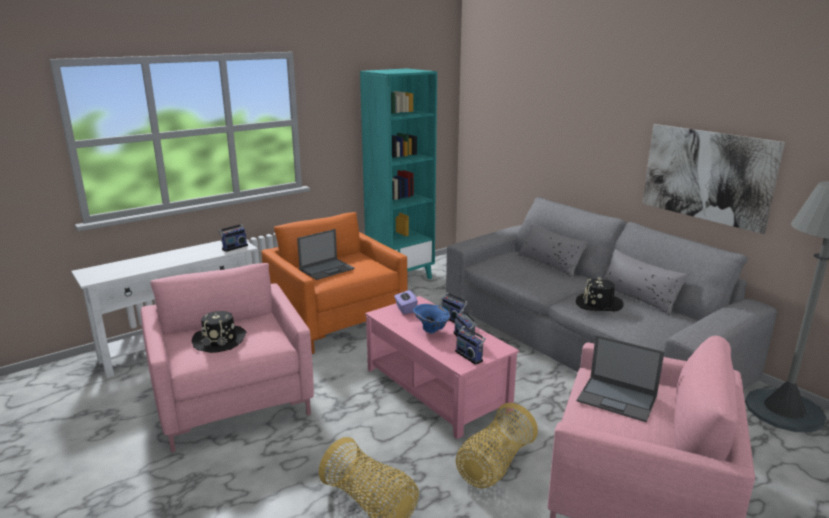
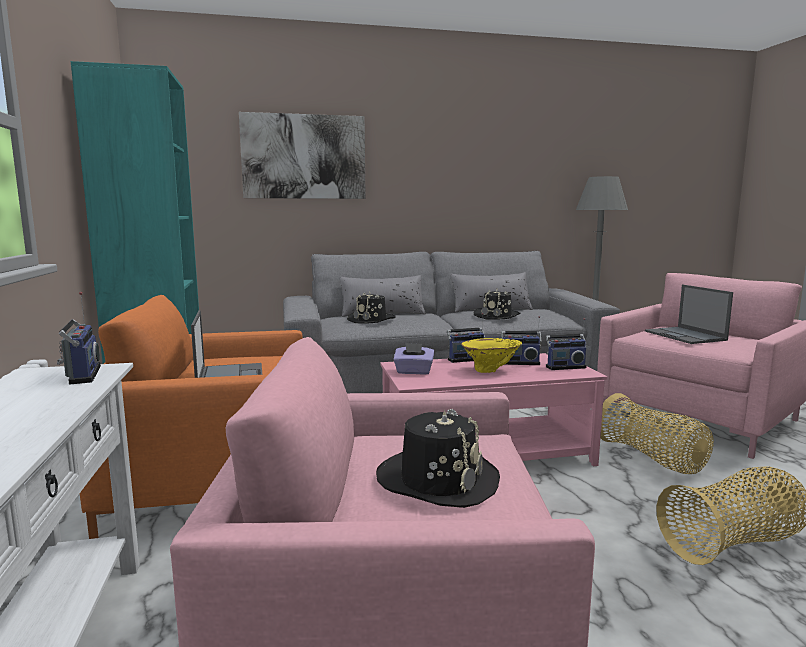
camera: 65 degrees left, 10 degrees down
(431, 331) = (491, 371): blue vase -> yellow vase
(515, 266) = (371, 319): none -> black hat
(618, 399) = (685, 336): laptop -> laptop turned 105 degrees clockwise
(707, 175) = (486, 196): picture -> picture (304, 157)

